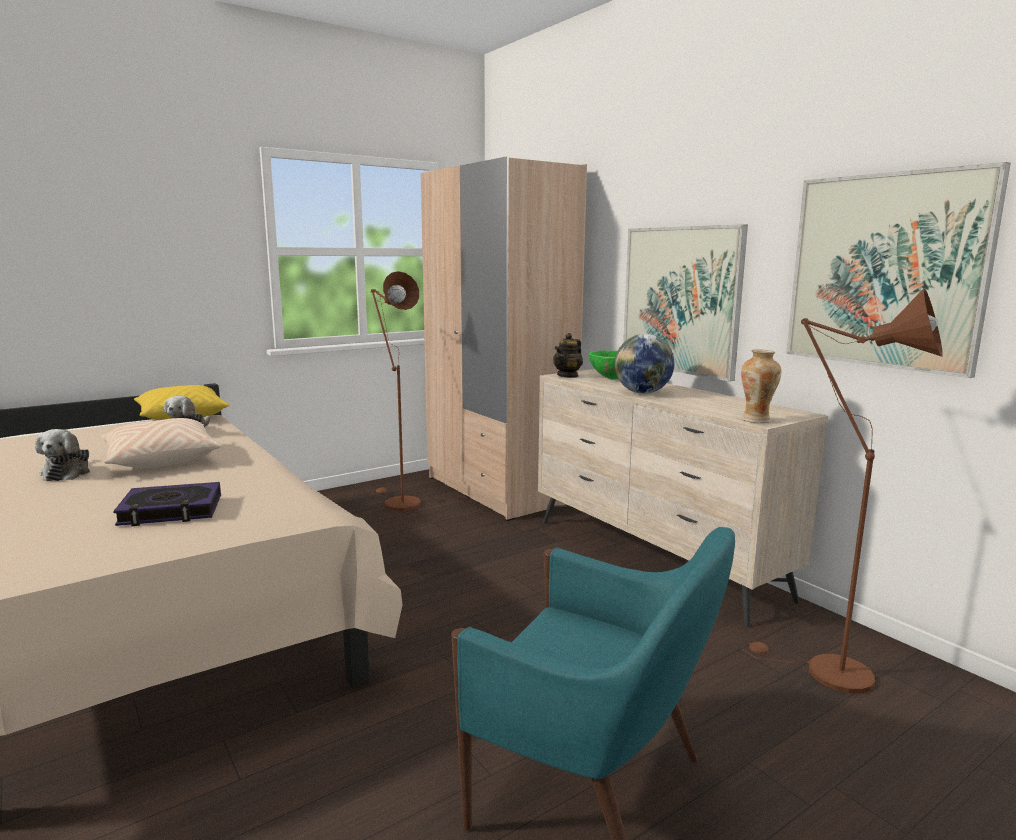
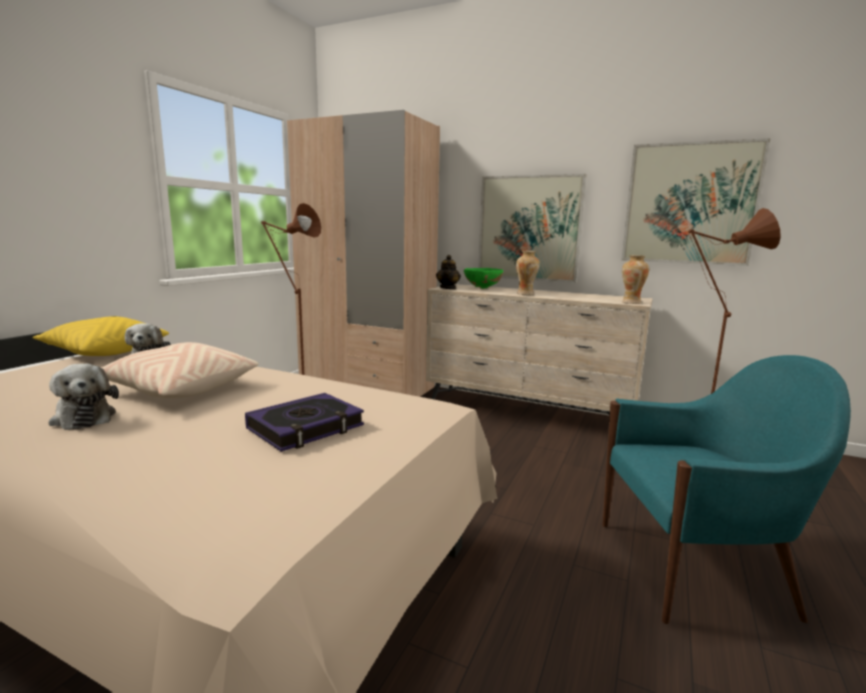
camera: 30 degrees left, 0 degrees up
(642, 393) = (525, 294): globe -> vase

